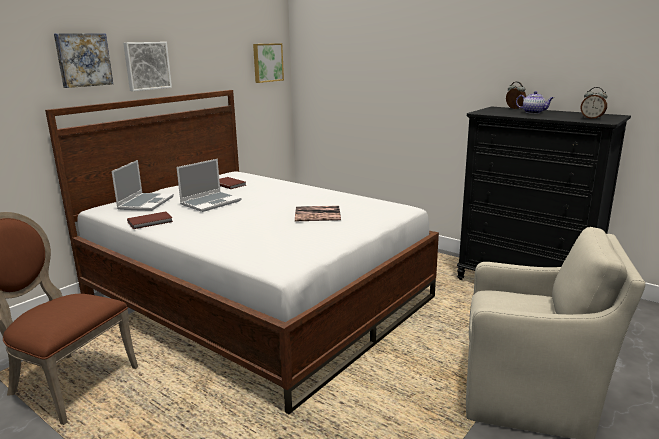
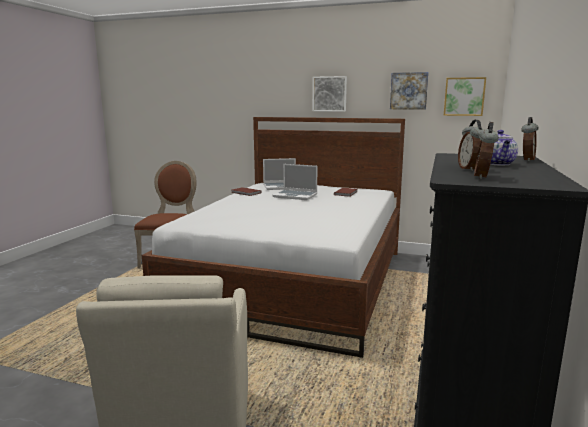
camera: 70 degrees right, 5 degrees down
(83, 60) = (285, 88): picture -> picture (409, 91)
(317, 215) = (292, 219): book -> none
(560, 117) = (469, 169): none -> alarm clock

